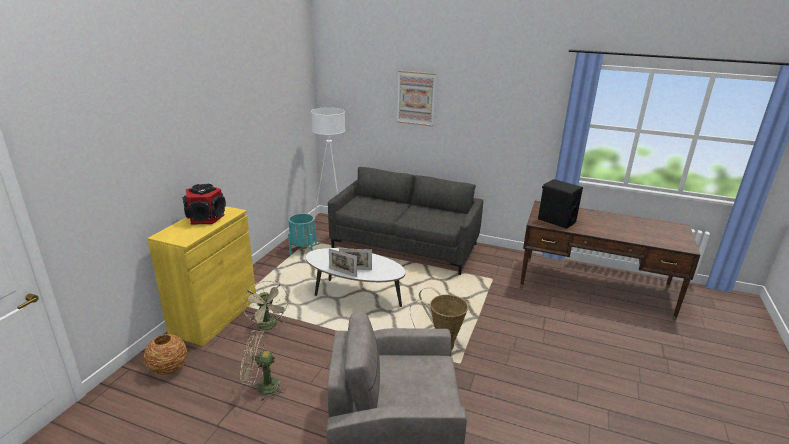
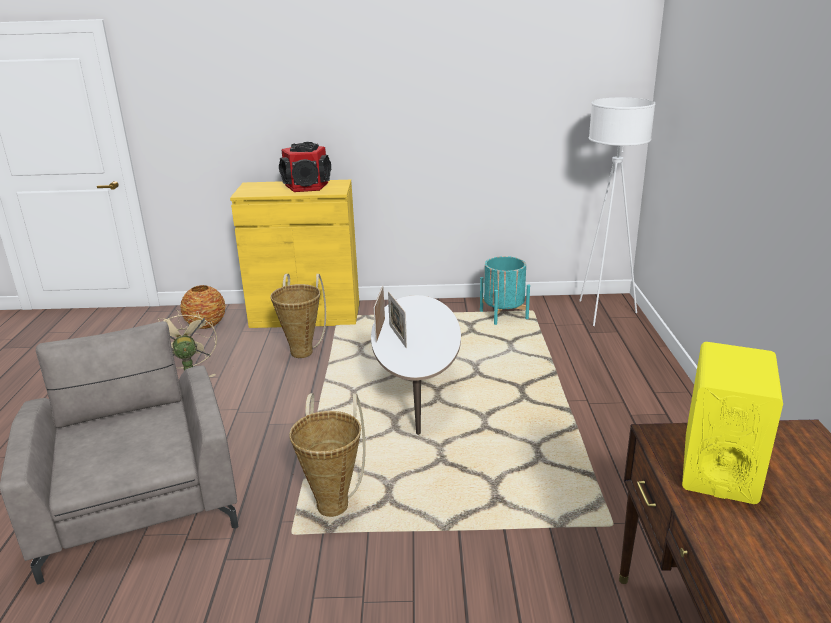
camera: 70 degrees right, 0 degrees up
(269, 327) = (303, 350): beige fan -> basket
(405, 246) = (619, 391): grey sofa -> none
(416, 98) = (739, 92): picture -> none
(556, 221) = (719, 468): black speaker -> yellow speaker

